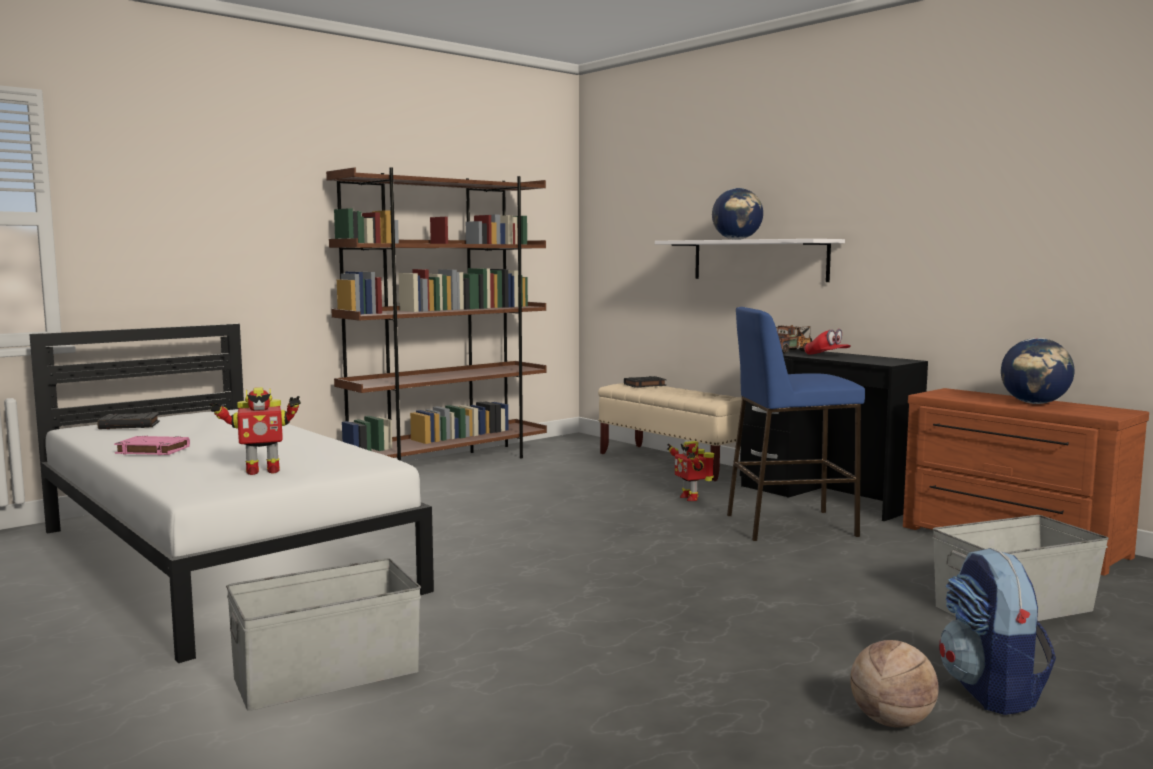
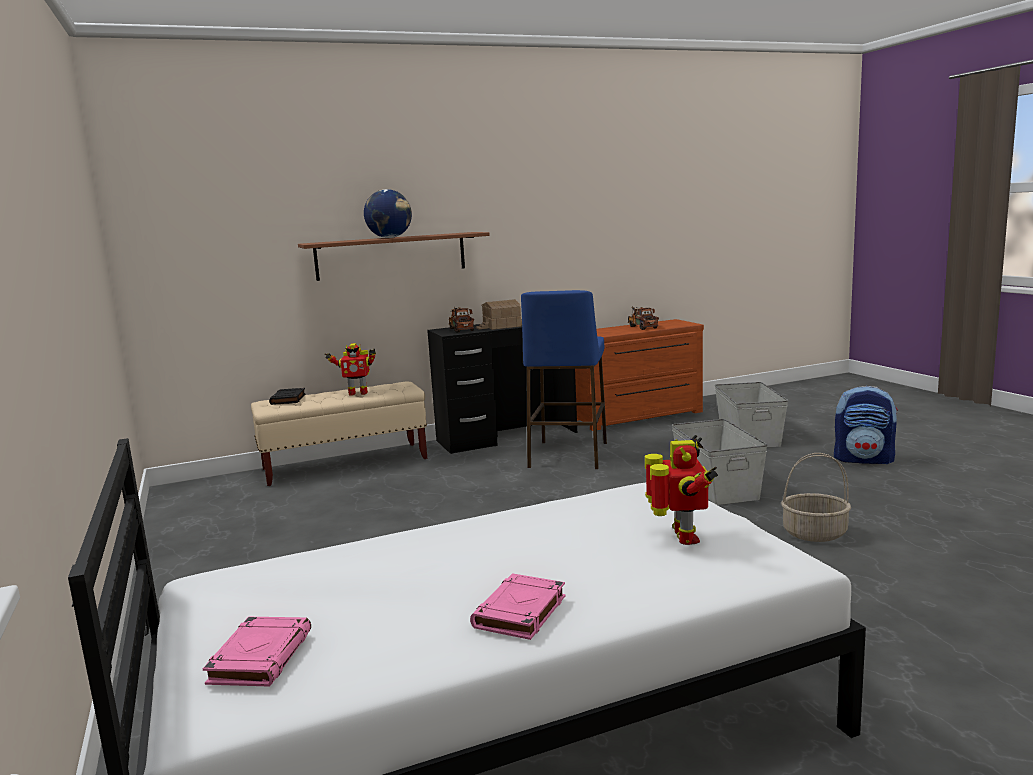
camera: 70 degrees left, 5 degrees up
(130, 425) = (261, 657): black book -> pink book
(328, 675) = (875, 644): grey storage box -> grey storage box (717, 485)
(448, 463) = (188, 563): brown bookcase -> none
(615, 651) = (815, 533): none -> basket
(690, 498) = (468, 472): toy robot -> toy robot (357, 393)
(759, 260) = (391, 256): white shelf -> brown shelf
(826, 356) = (501, 326): red cap -> toy house
(891, 722) = (907, 483): basketball -> none
(1035, 403) = (641, 327): globe -> toy truck

